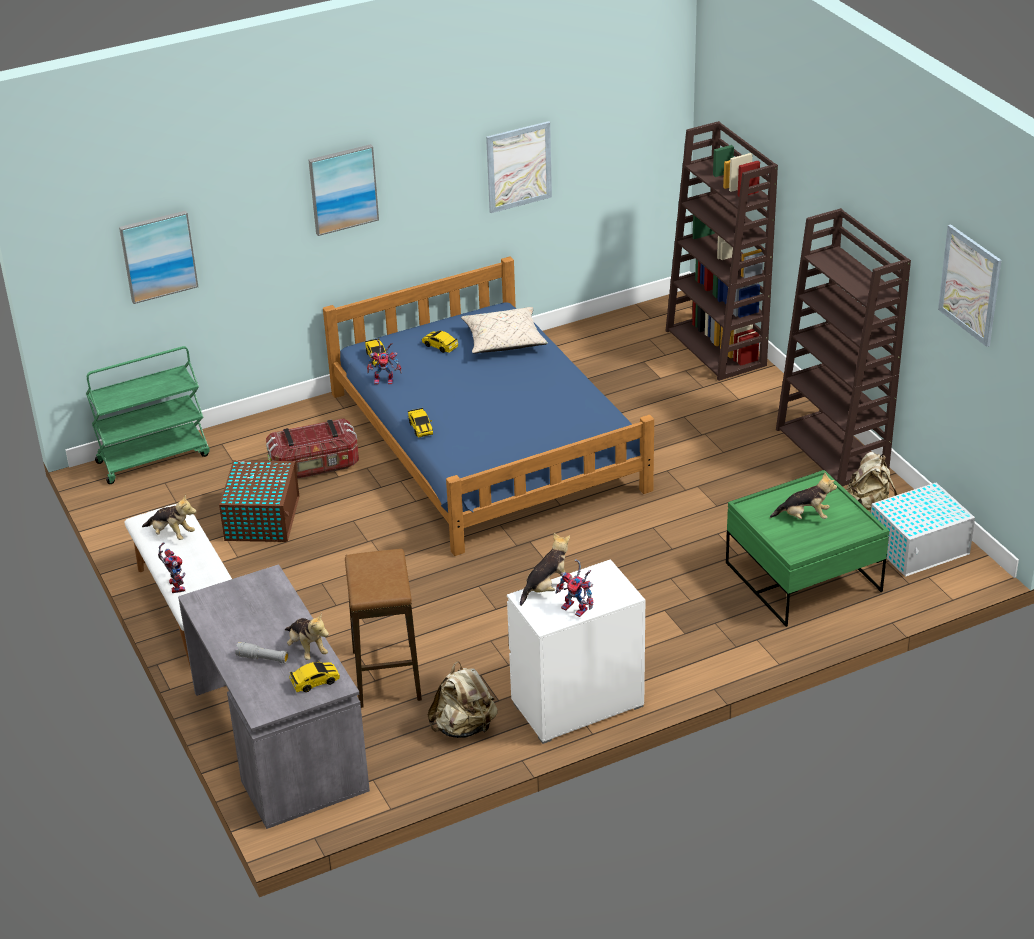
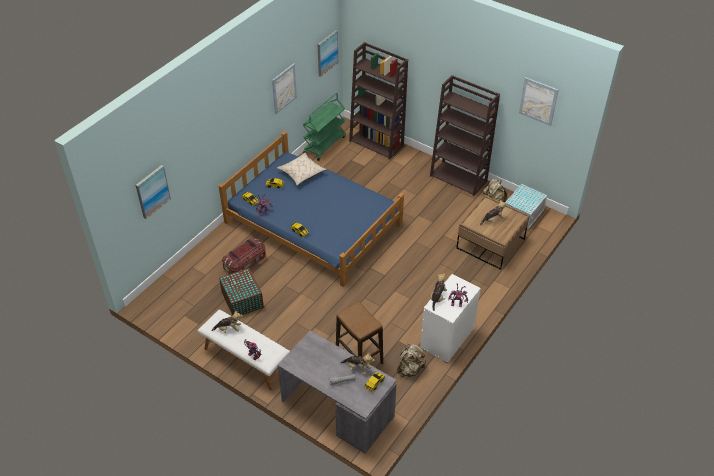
camera: 30 degrees left, 10 degrees up
(154, 458) = (164, 286): green cart -> green cart (324, 145)
(343, 189) = (221, 127): picture -> picture (327, 53)
(803, 577) = (490, 244): green coffee table -> brown coffee table

